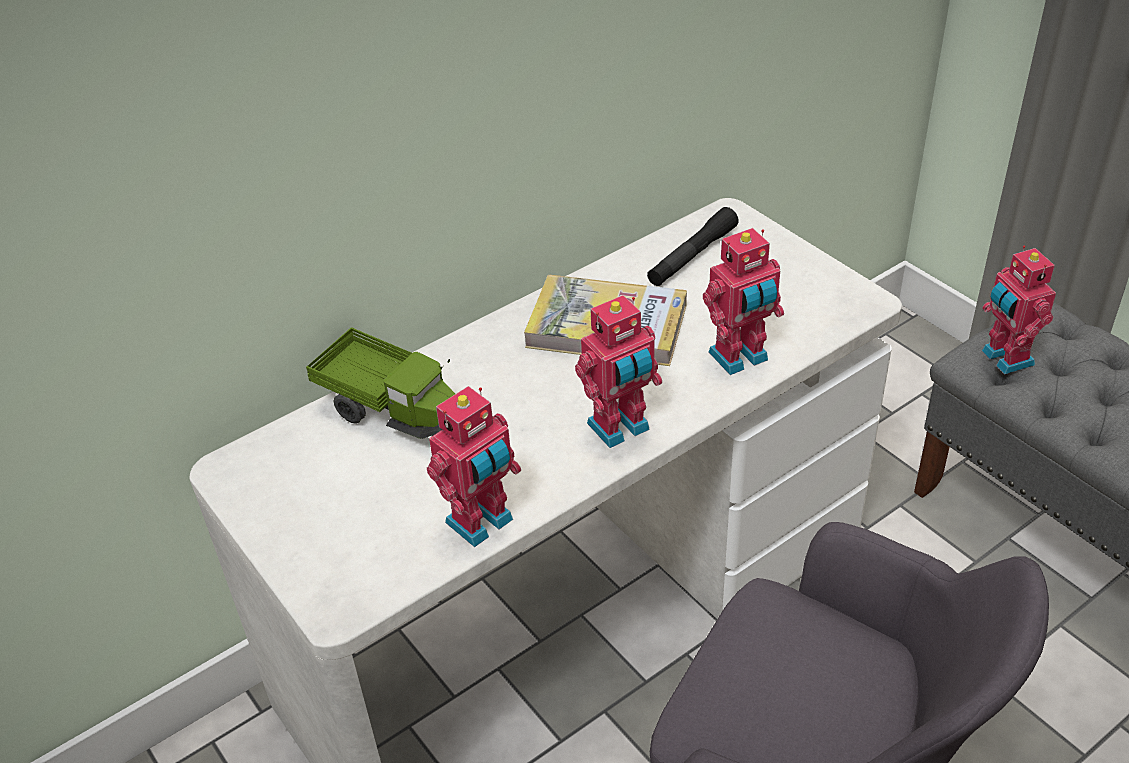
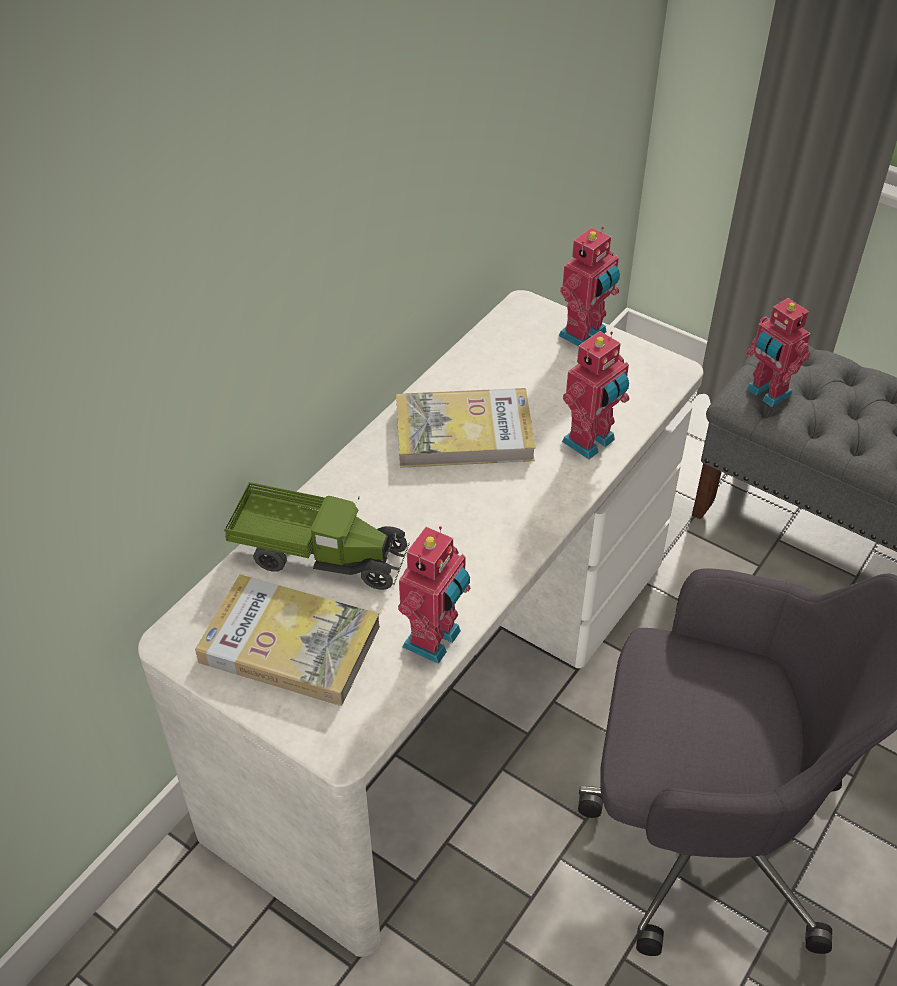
camera: 20 degrees left, 5 degrees up
(335, 495) = (289, 644): none -> book
(620, 429) = (517, 528): toy robot -> toy robot (585, 335)
(692, 256) = (510, 352): black flashlight -> none

